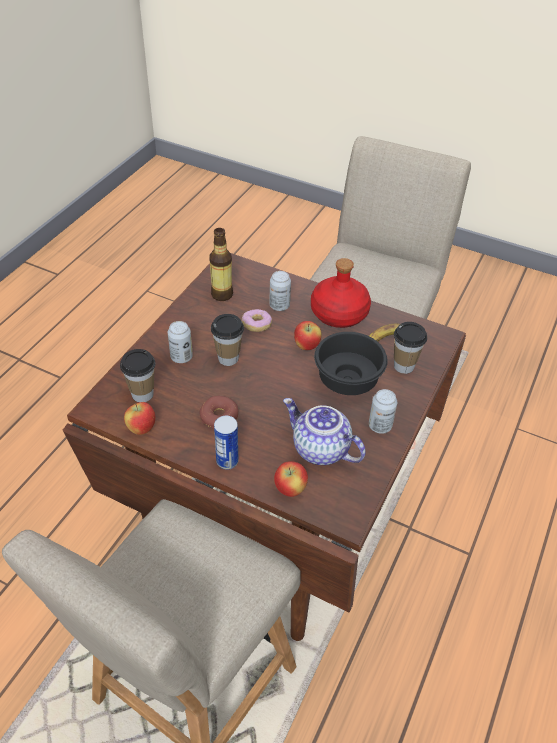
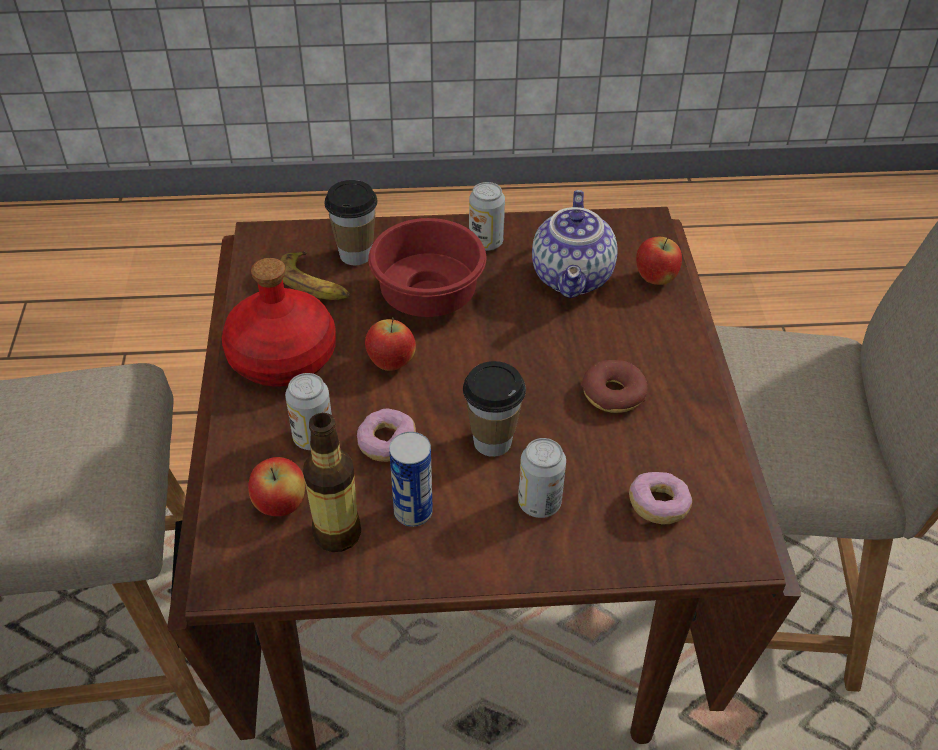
camera: 120 degrees left, 0 degrees up
(142, 394) = (658, 506): cup -> donut
(142, 429) = (716, 467): apple -> apple (281, 505)
(227, 461) = (674, 350): can -> can (413, 512)
(348, 378) = (424, 297): black bowl -> red bowl

